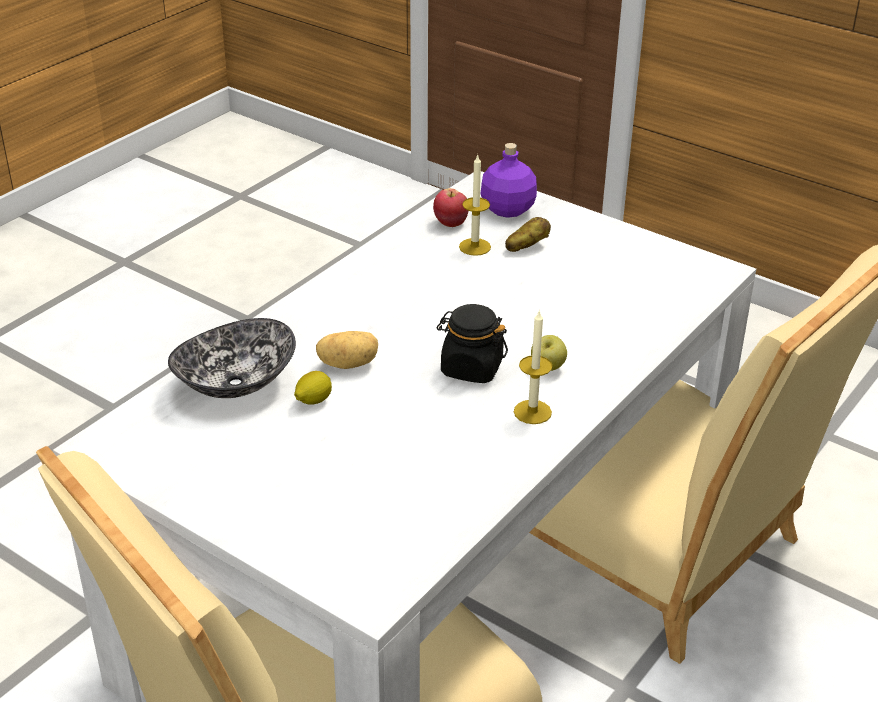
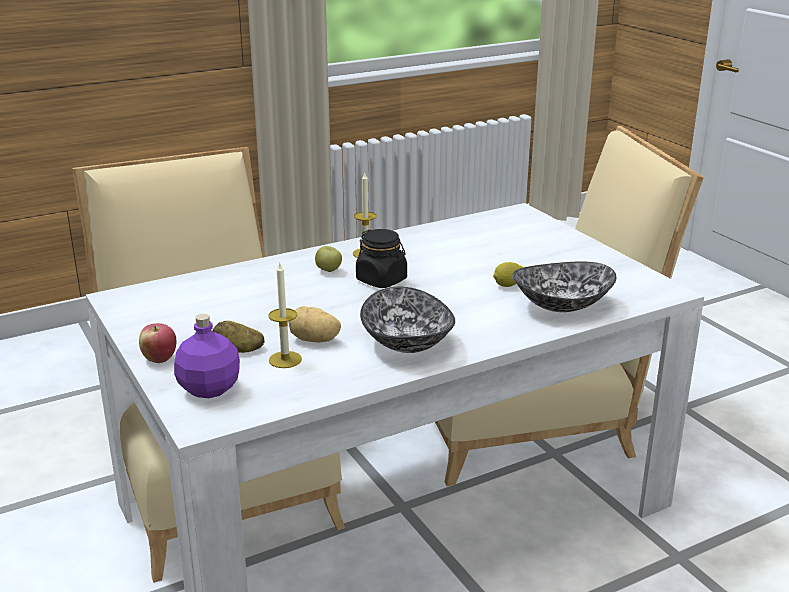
camera: 155 degrees left, 10 degrees down
(348, 364) = (469, 299): potato -> potato (314, 340)
(379, 290) = (406, 343): none -> bowl
(450, 223) = (282, 387): apple -> apple (159, 359)

